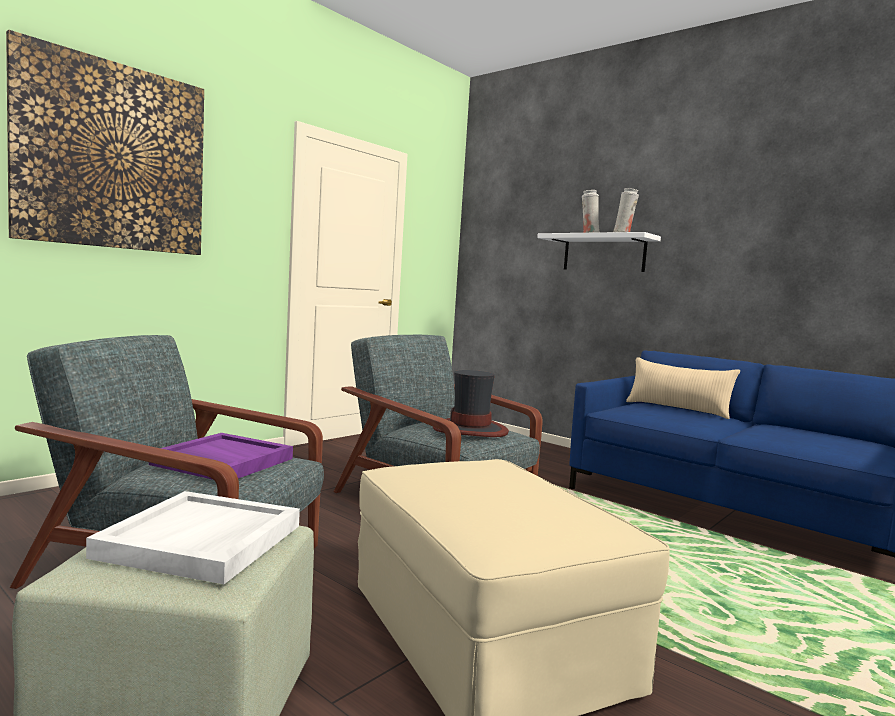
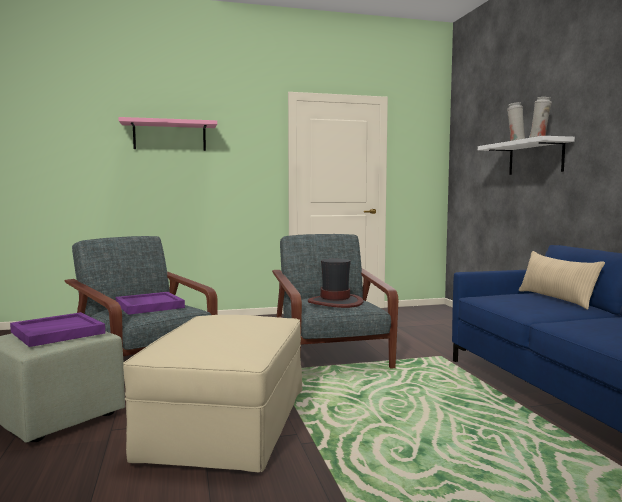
camera: 35 degrees right, 0 degrees up
(113, 157) = (169, 136): picture -> pink shelf
(202, 541) = (57, 333): white tray -> purple tray

